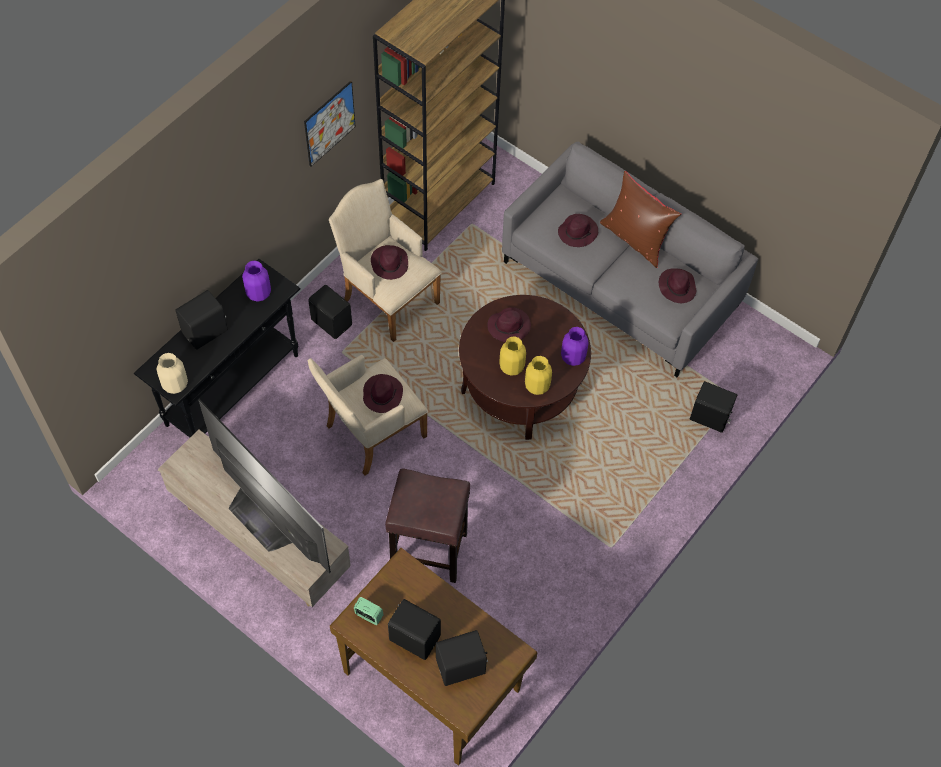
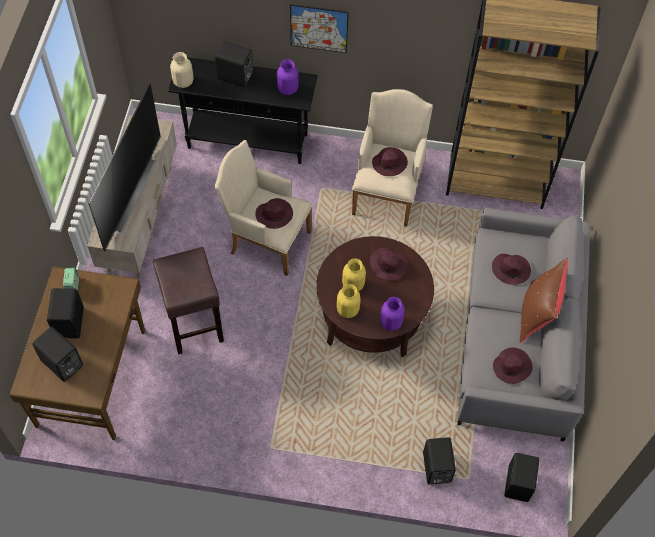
camera: 60 degrees right, 0 degrees up
(329, 123) = (421, 30): picture -> picture (319, 28)
(332, 322) = (342, 169): black speaker -> black speaker (519, 483)

